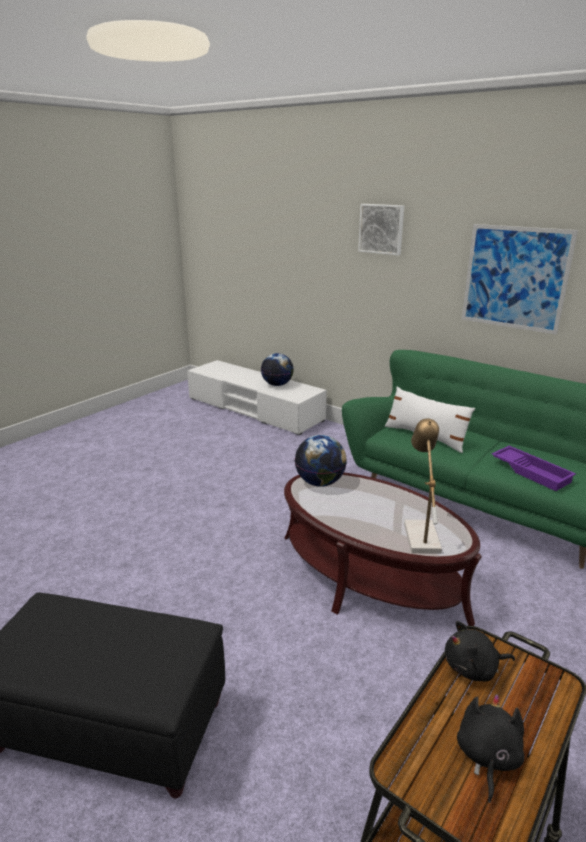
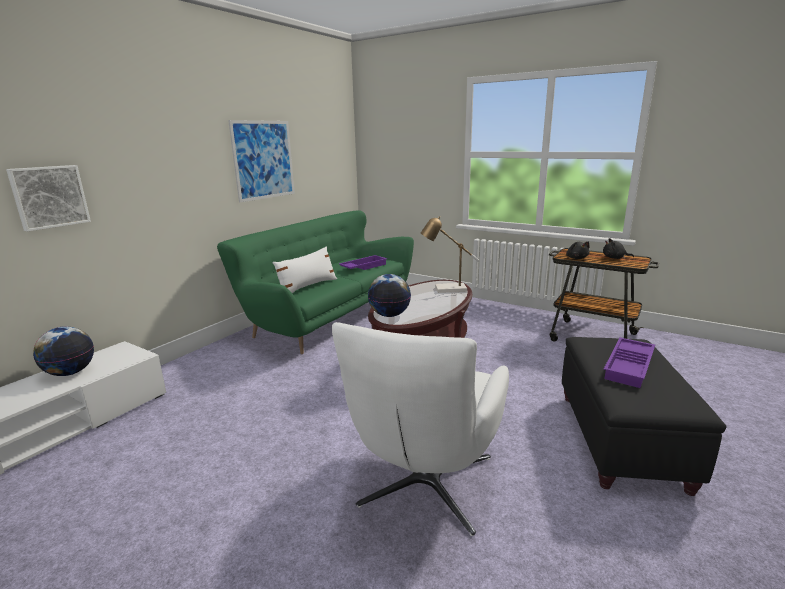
camera: 95 degrees left, 5 degrees down
(100, 646) = (630, 367): none -> purple tray
(130, 553) = (425, 484): none -> white armchair
(381, 229) = (144, 130): picture -> picture (49, 197)

